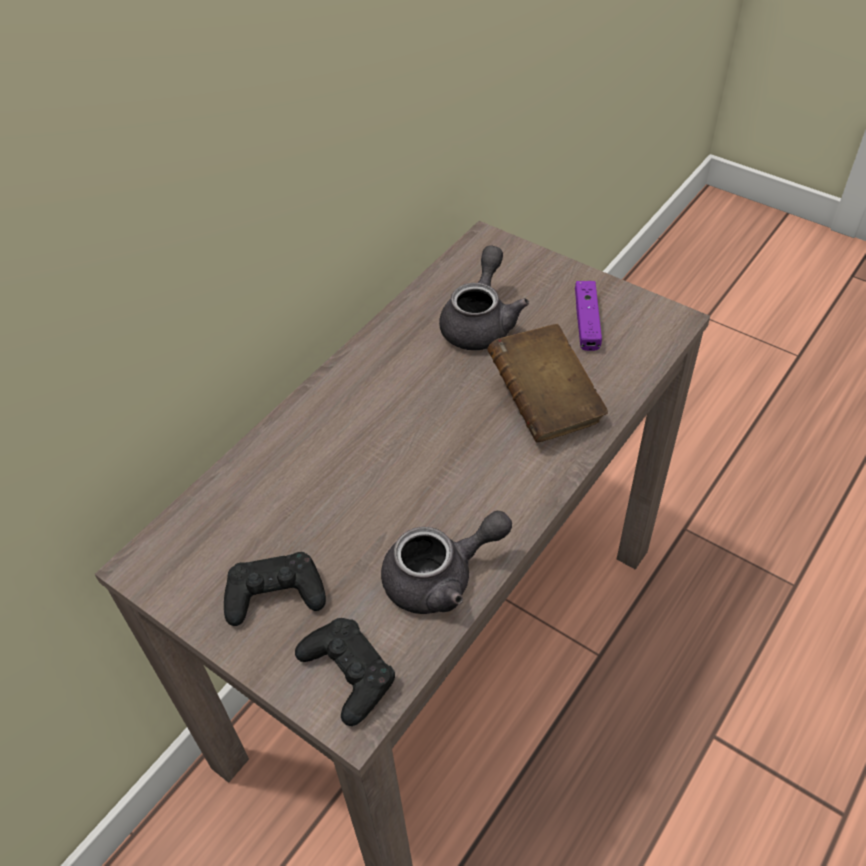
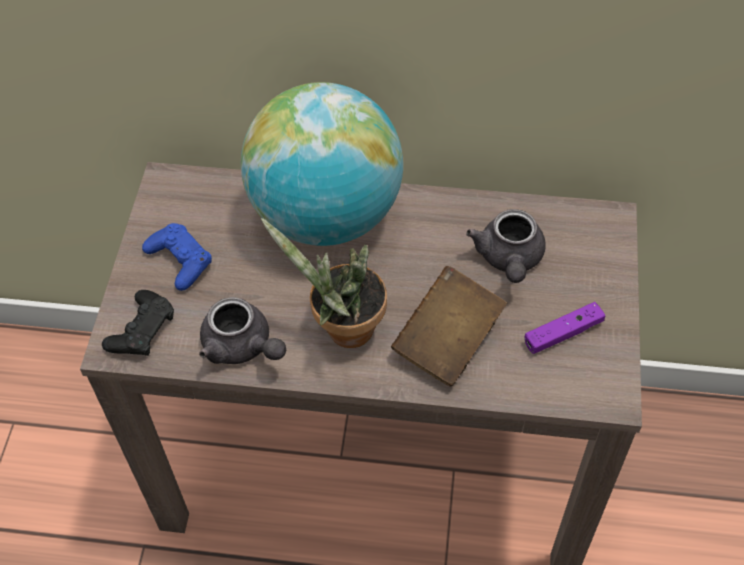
camera: 60 degrees right, 5 degrees up
(275, 594) = (180, 261): black game controller -> blue game controller
(320, 434) = (326, 215): none -> globe
(477, 479) = (343, 330): none -> potted plant
(480, 322) = (509, 259): grey teapot -> grey teapot turned 105 degrees clockwise

